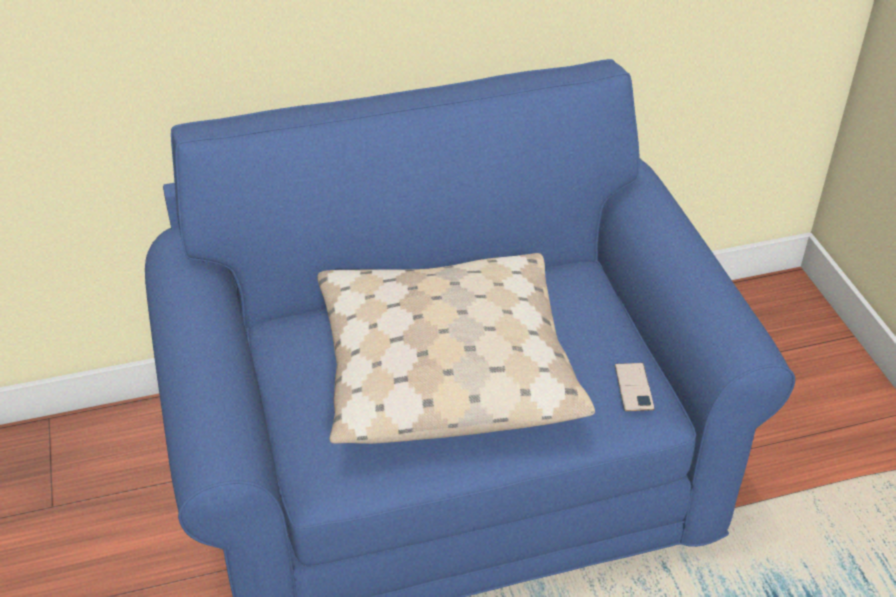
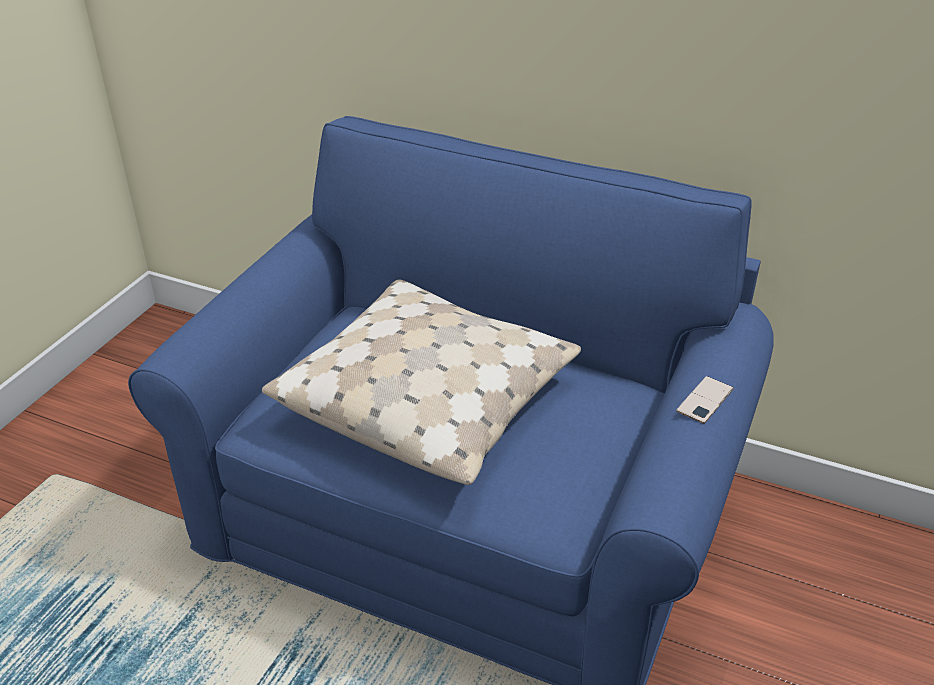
camera: 40 degrees right, 5 degrees down
(634, 387) = (561, 498): phone -> phone (705, 400)

